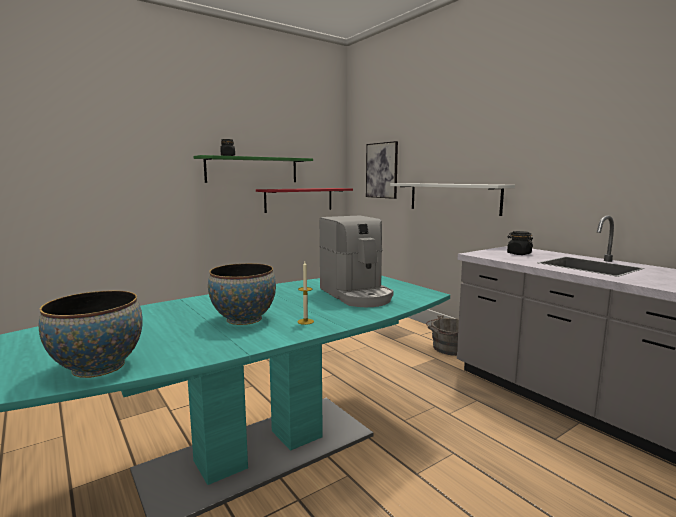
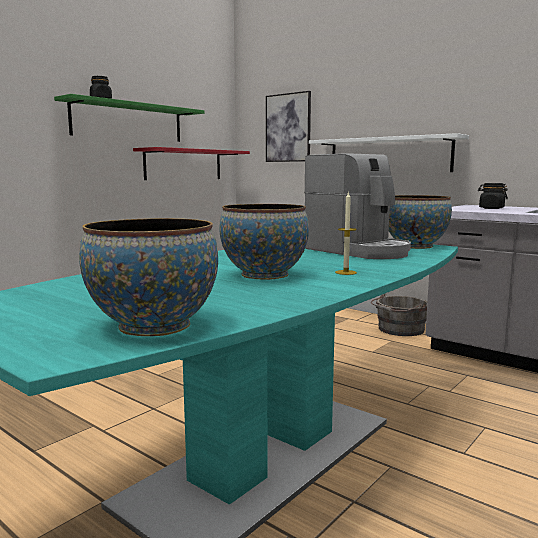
camera: 15 degrees left, 0 degrees up
(413, 292) = (415, 246): none -> bowl

